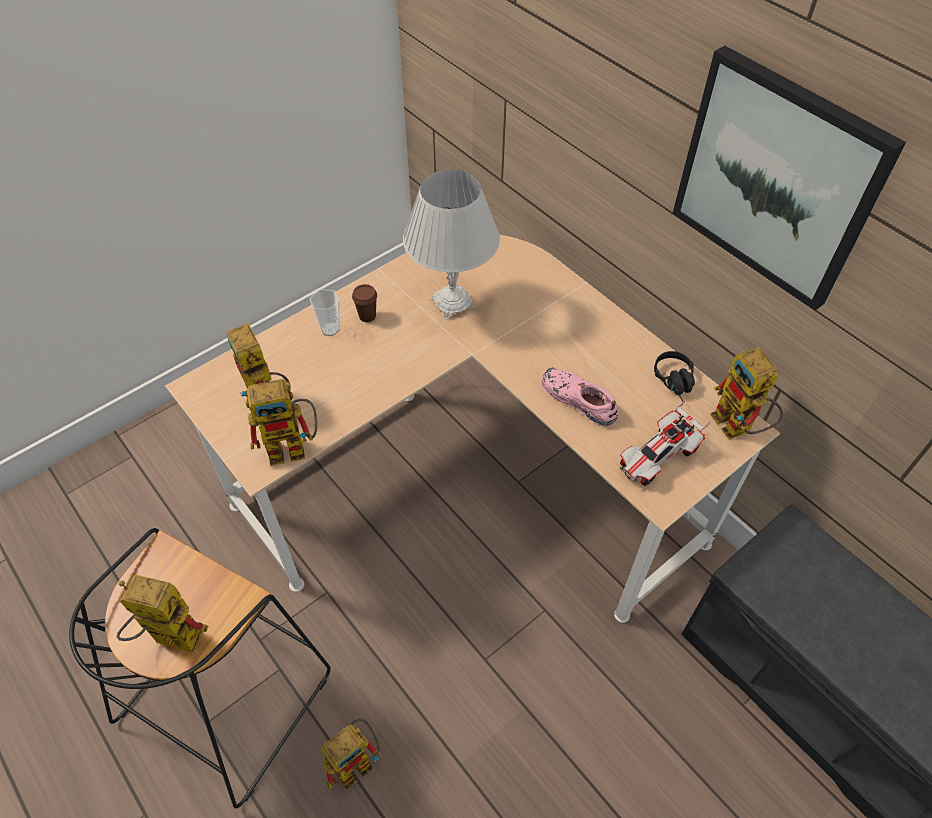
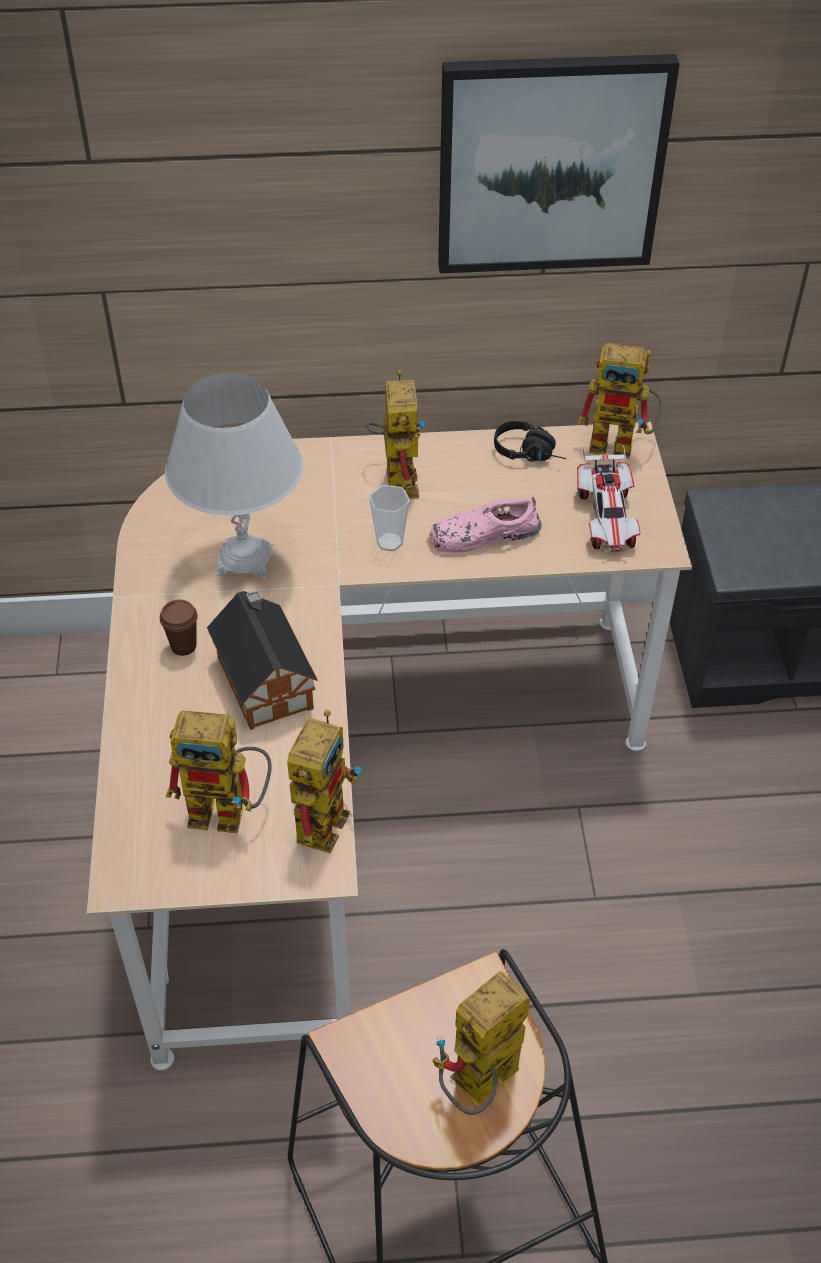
camera: 55 degrees left, 5 degrees down
(330, 329) = (168, 692): cup -> cup (389, 542)
(358, 760) = (628, 1098): toy robot -> toy robot (396, 477)
(372, 363) = (264, 679): none -> toy house

